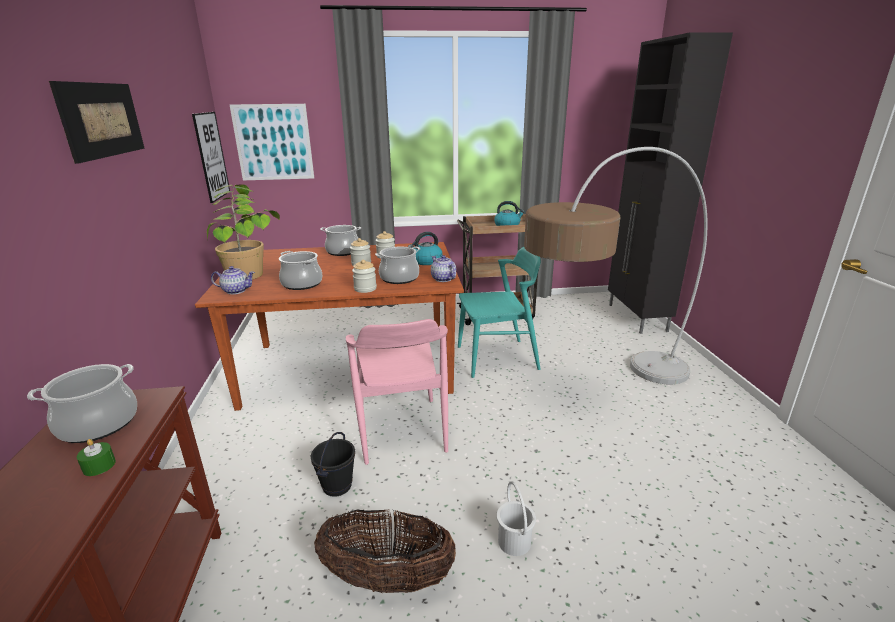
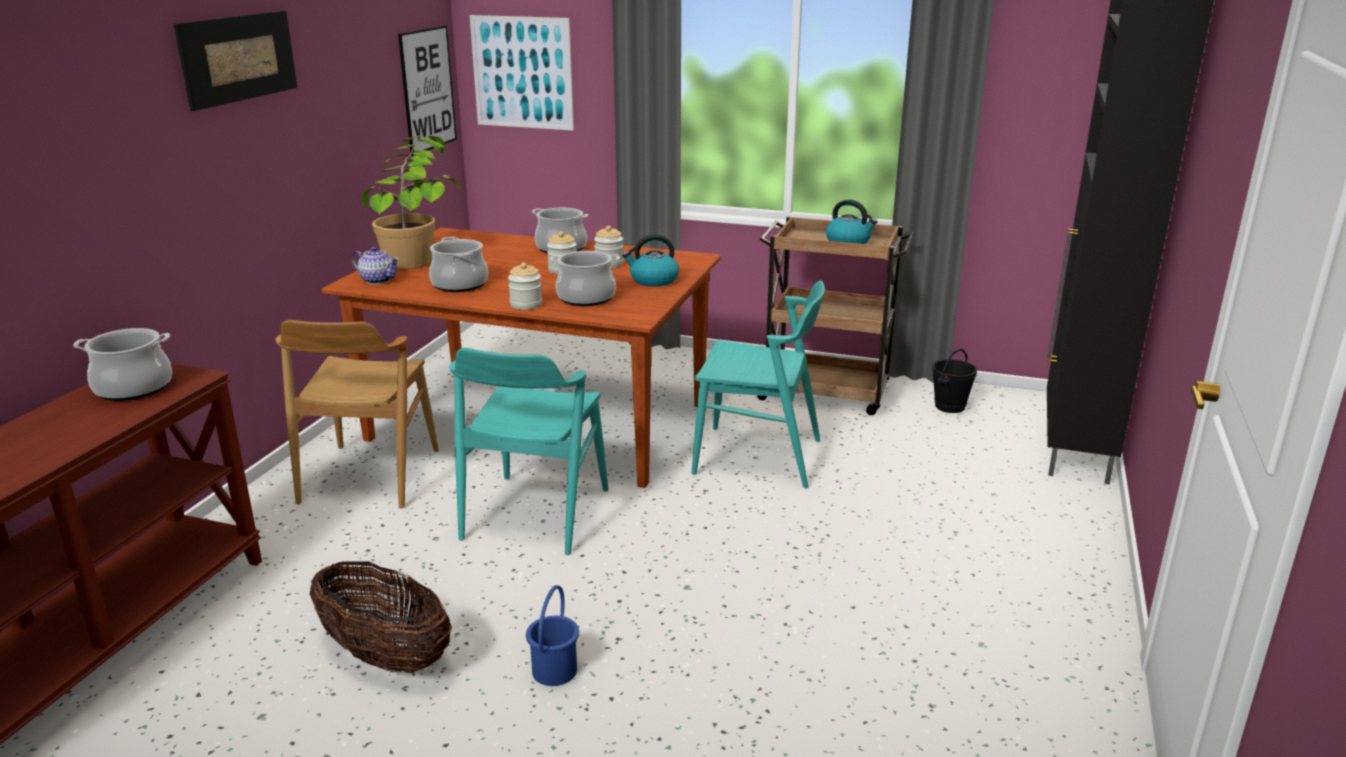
camera: 25 degrees right, 0 degrees up
(99, 466) = (107, 421): green candle -> none
(259, 436) = (369, 476): none -> brown chair
(337, 486) = (409, 553): black bucket -> black bucket (950, 407)
(401, 430) = (535, 514): pink chair -> turquoise chair
(443, 279) = (642, 309): teapot -> none
(514, 542) = (553, 671): white bucket -> blue bucket
(600, 388) = (874, 537): floor lamp -> none

